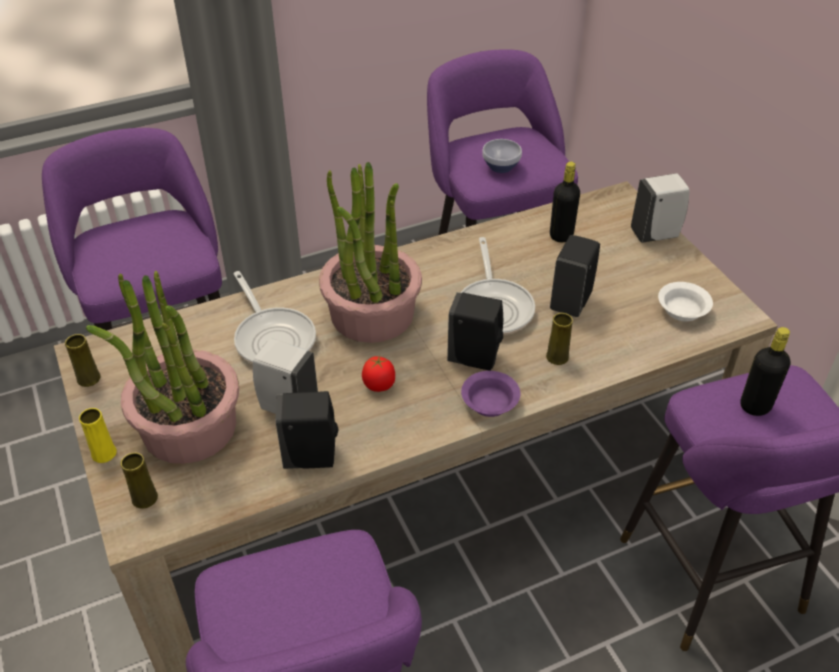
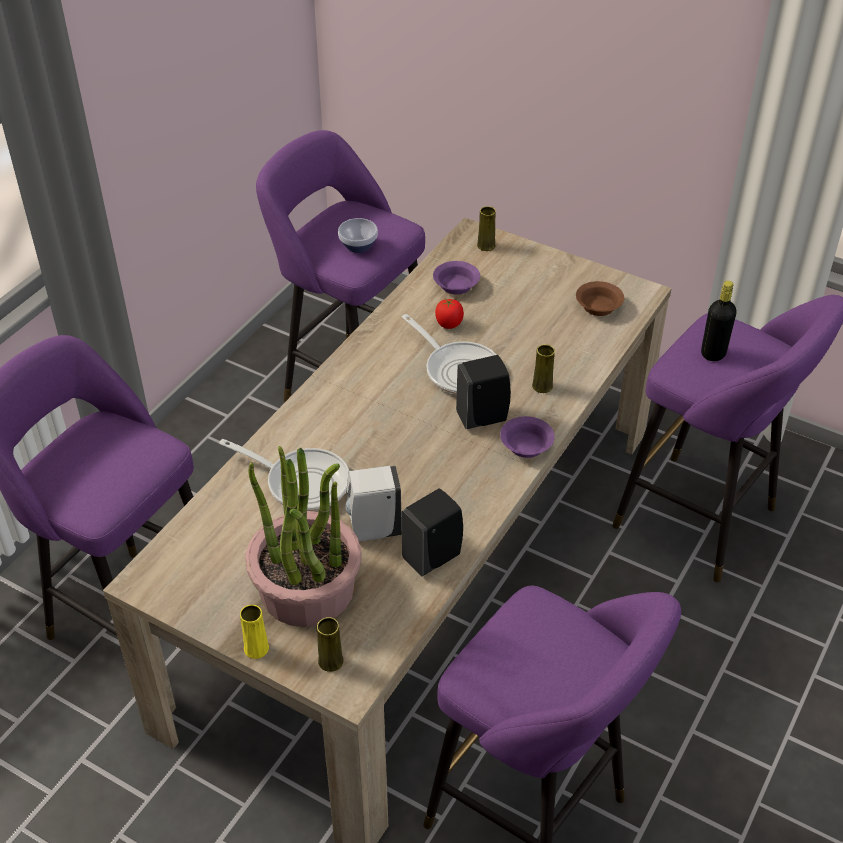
camera: 35 degrees left, 0 degrees up
(88, 378) = (171, 599): yellow vase -> yellow vase (486, 246)
(372, 314) = (366, 422): potted plant -> none
(379, 385) = (429, 475): tomato -> tomato (449, 324)
(561, 235) = (455, 286): black bottle -> purple bowl
(571, 301) = (512, 337): black soap dispenser -> none
(656, 234) = (527, 253): white soap dispenser -> none
(683, 310) = (599, 306): white bowl -> brown bowl

